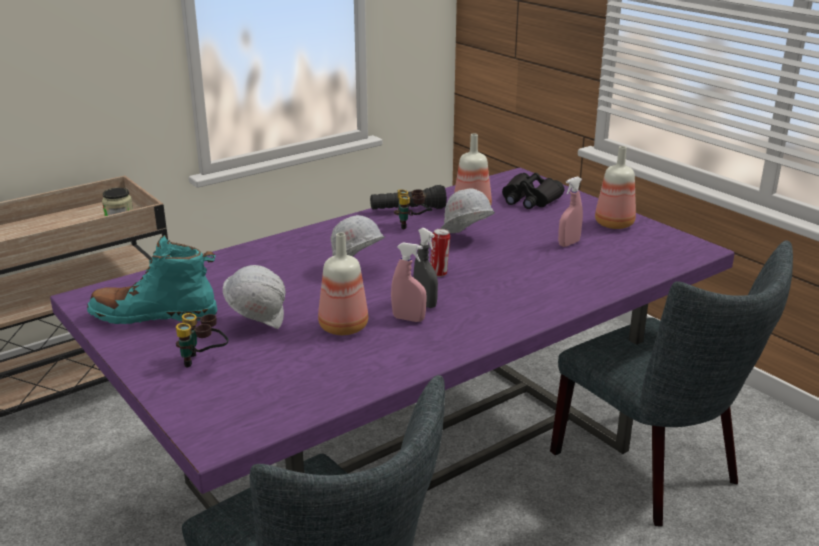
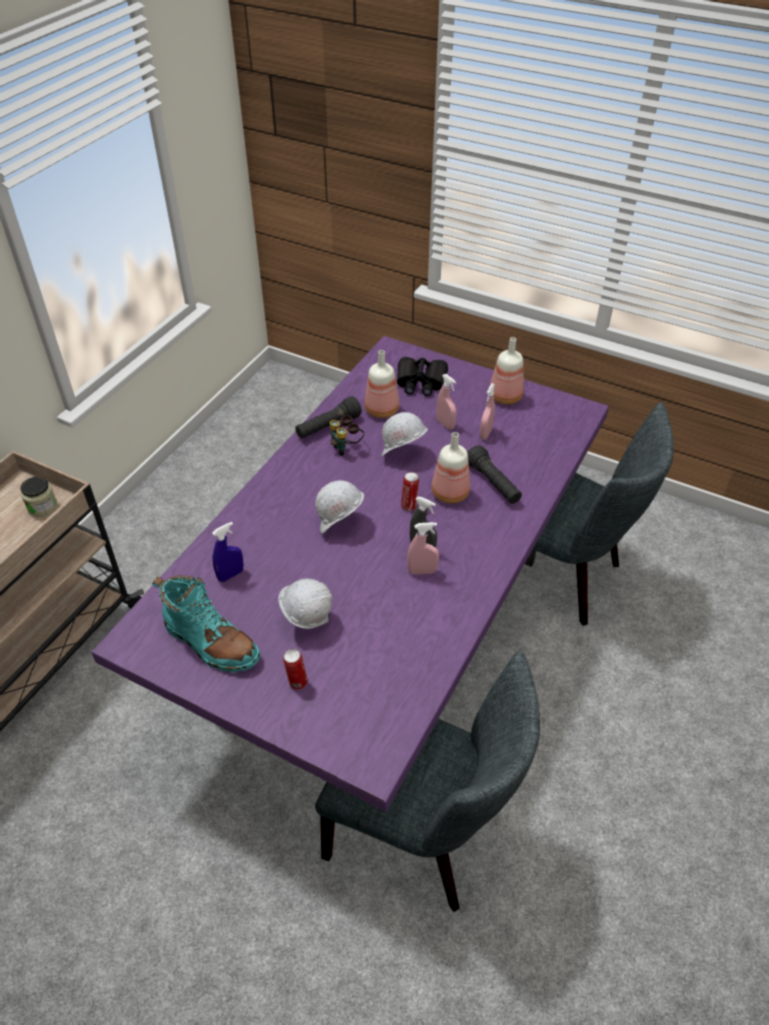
camera: 25 degrees left, 20 degrees up
(154, 315) = (211, 643): turquoise boot -> turquoise boot turned 120 degrees counterclockwise
(203, 361) = (297, 682): binoculars -> can
(219, 278) = (230, 575): none -> blue spray bottle
(342, 327) = (377, 600): bottle -> bottle (449, 494)
(530, 229) = (445, 424): none -> pink spray bottle
(545, 277) = (493, 483): none -> black flashlight

